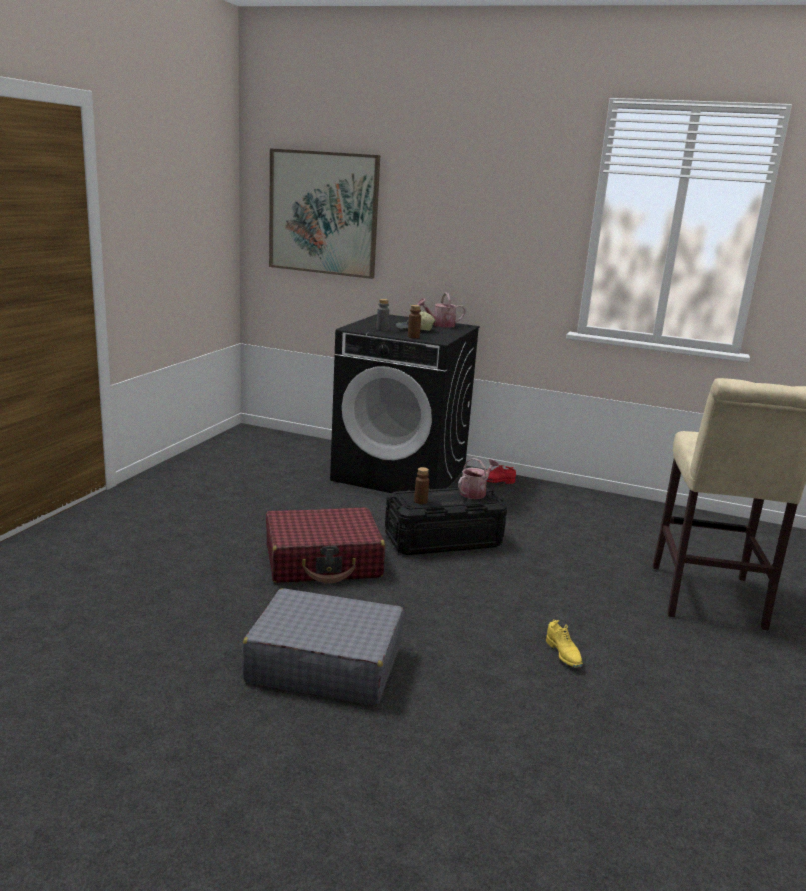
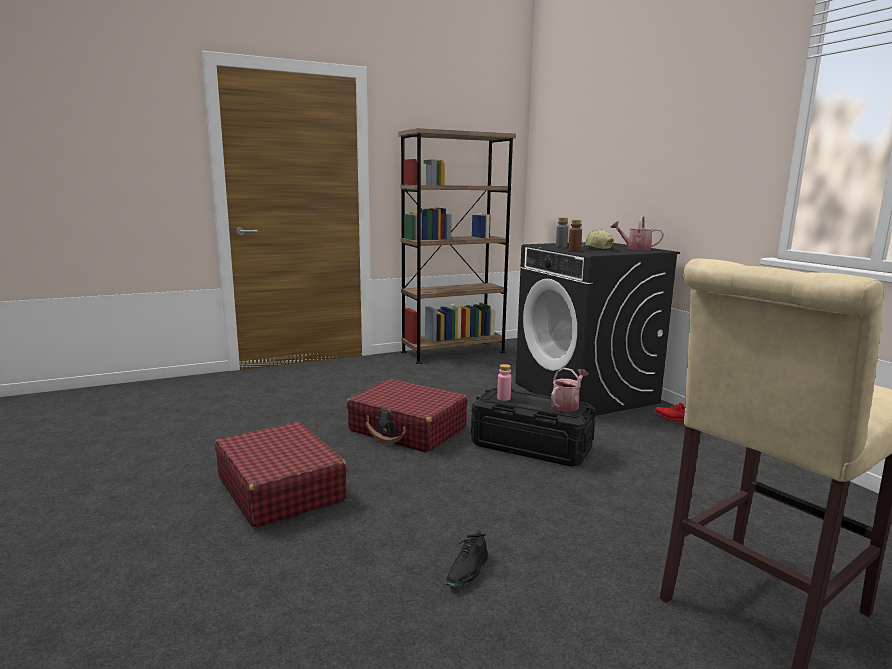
camera: 45 degrees right, 5 degrees down
(206, 458) = (453, 352): none -> brown bookcase
(323, 213) = (573, 154): picture -> none
(324, 664) = (280, 489): grey suitcase -> red suitcase
(420, 501) = (503, 398): brown bottle -> pink bottle
(475, 493) = (567, 405): watering can -> watering can turned 45 degrees counterclockwise
(564, 654) = (467, 572): yellow shoe -> black shoe

